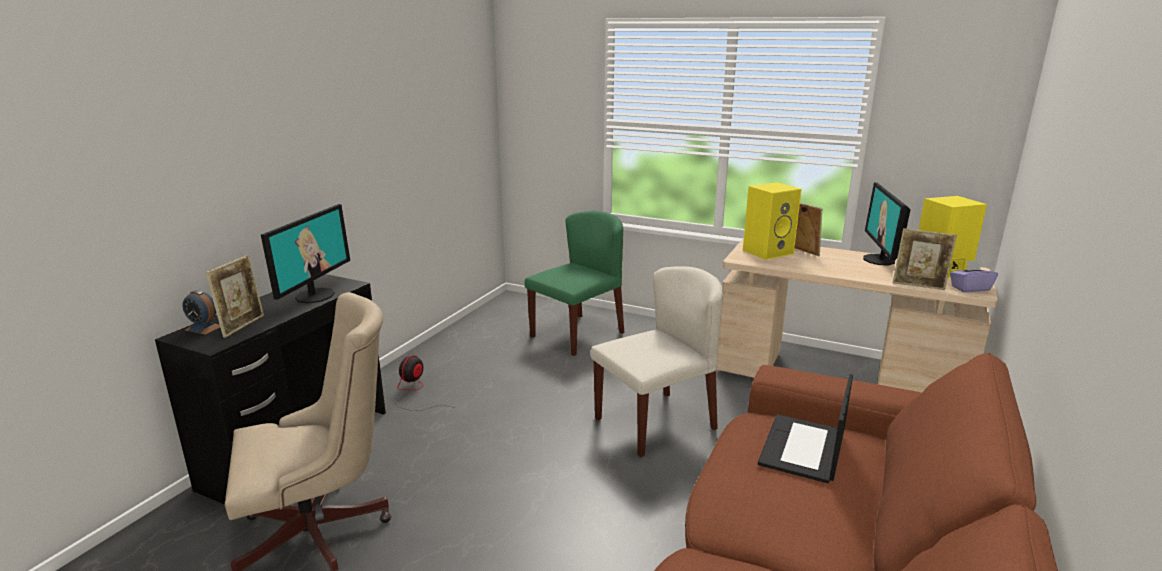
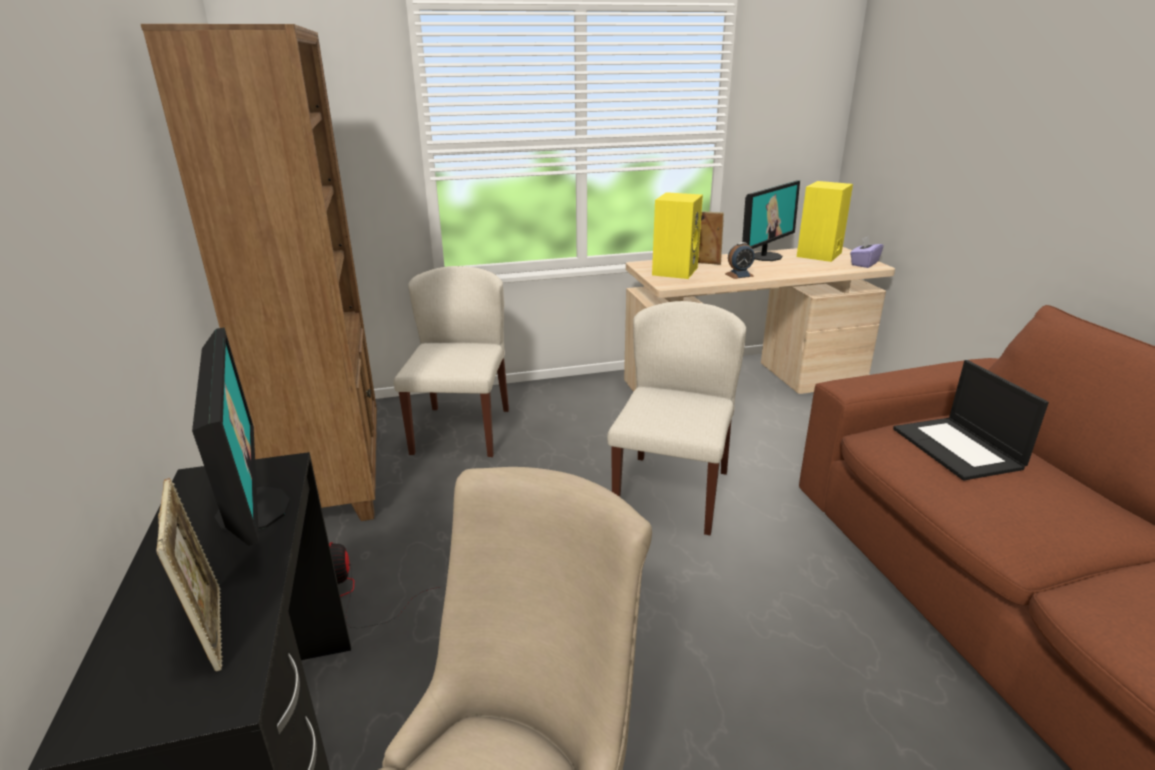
camera: 40 degrees left, 5 degrees up
(204, 328) = (122, 677): alarm clock -> alarm clock (739, 275)
(480, 331) = (334, 473): none -> brown bookcase
(577, 334) = (461, 430): green chair -> beige chair
(879, 260) = (765, 256): monitor -> monitor turned 105 degrees counterclockwise
(918, 286) = (833, 271): picture frame -> none

